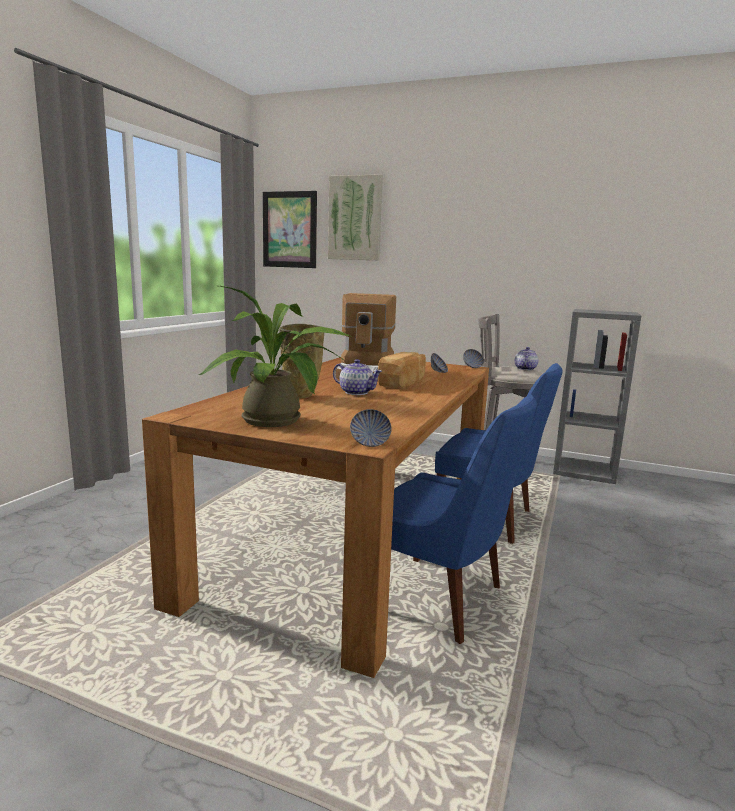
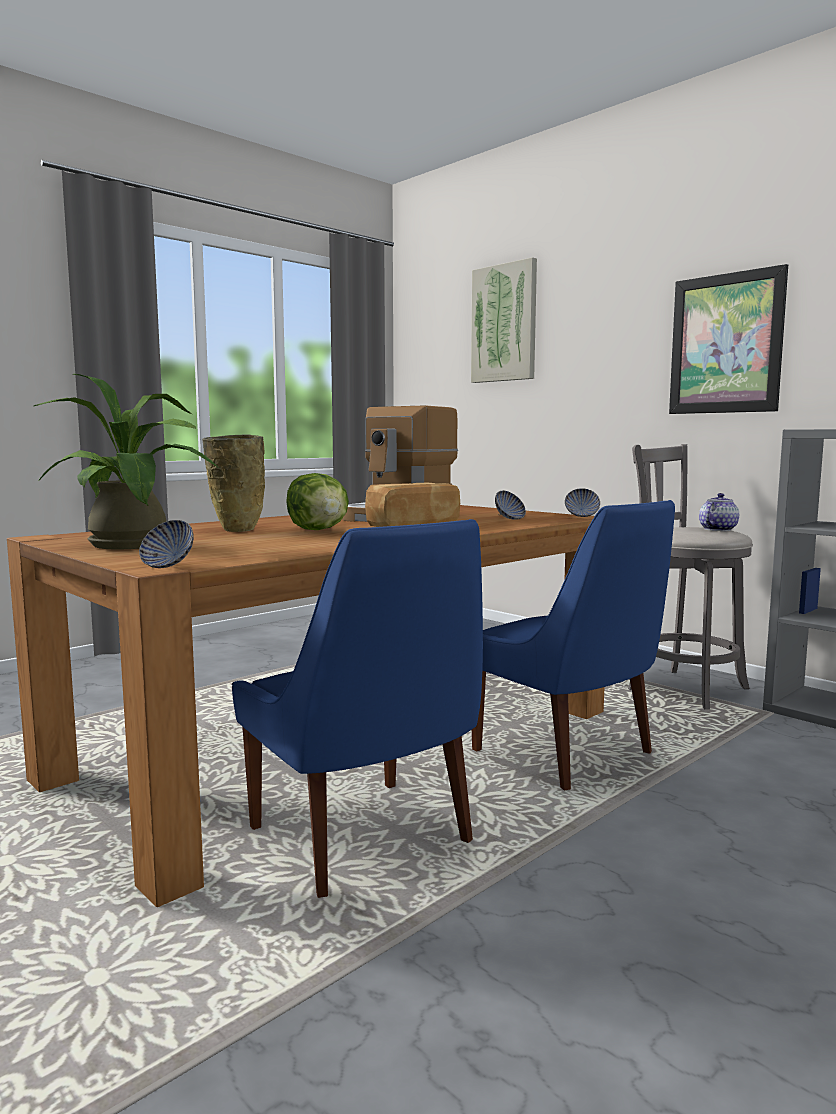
camera: 25 degrees right, 5 degrees down
(289, 230) = (431, 349): picture -> picture (725, 344)
(356, 392) = (319, 530): teapot -> lettuce

